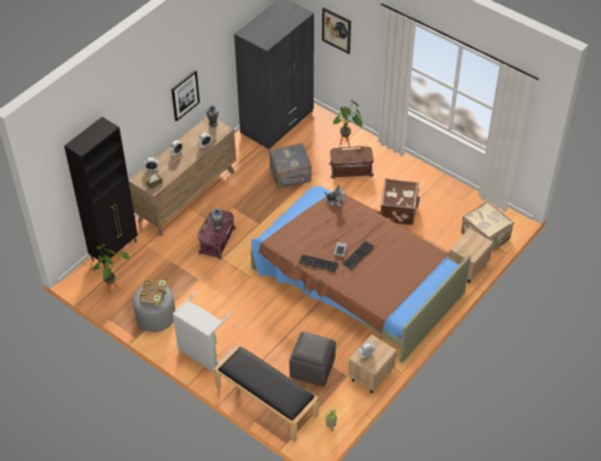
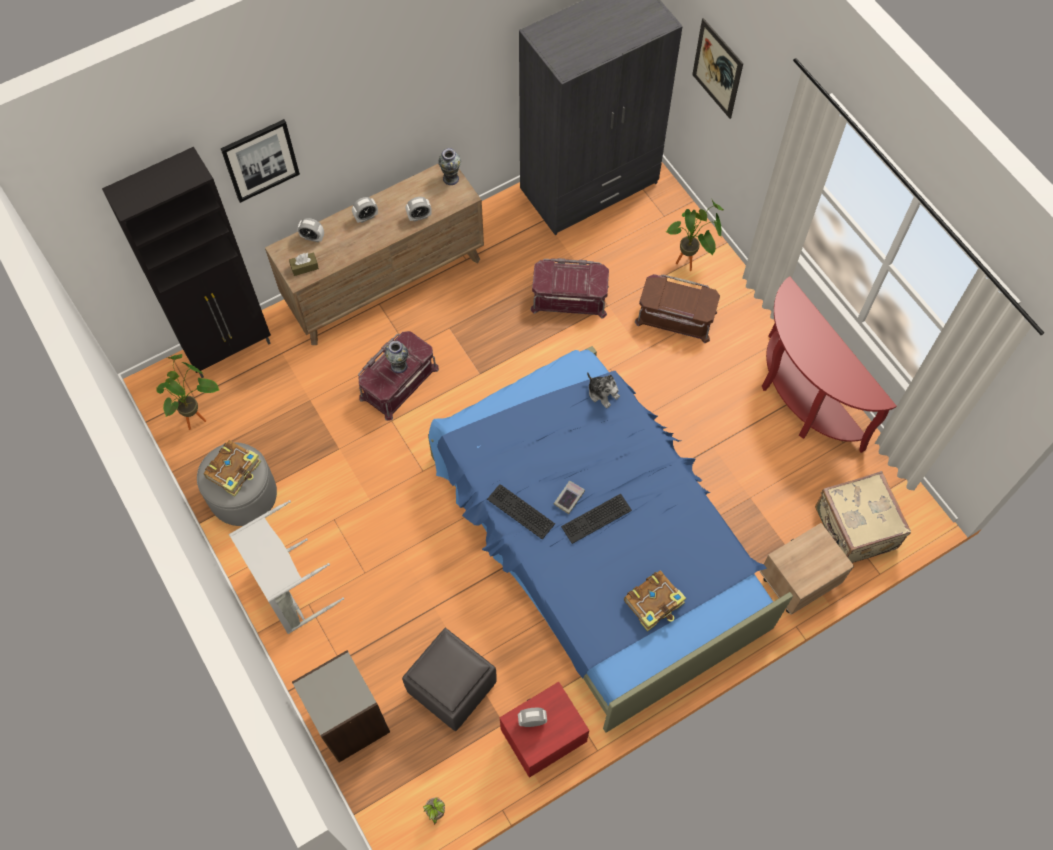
camera: 20 degrees right, 15 degrees up
(185, 95) = (399, 122): picture -> picture (260, 160)
(265, 401) = (349, 722): black bench -> grey bookcase
(291, 175) = (569, 297): grey suitcase -> red storage box
(355, 279) = (595, 537): brown bed -> blue bed
(370, 376) = (542, 739): beige nightstand -> red nightstand
(399, 210) = (725, 426): brown suitcase -> none
(404, 282) = (654, 603): none -> book
(432, 188) = (801, 400): none -> red console table

